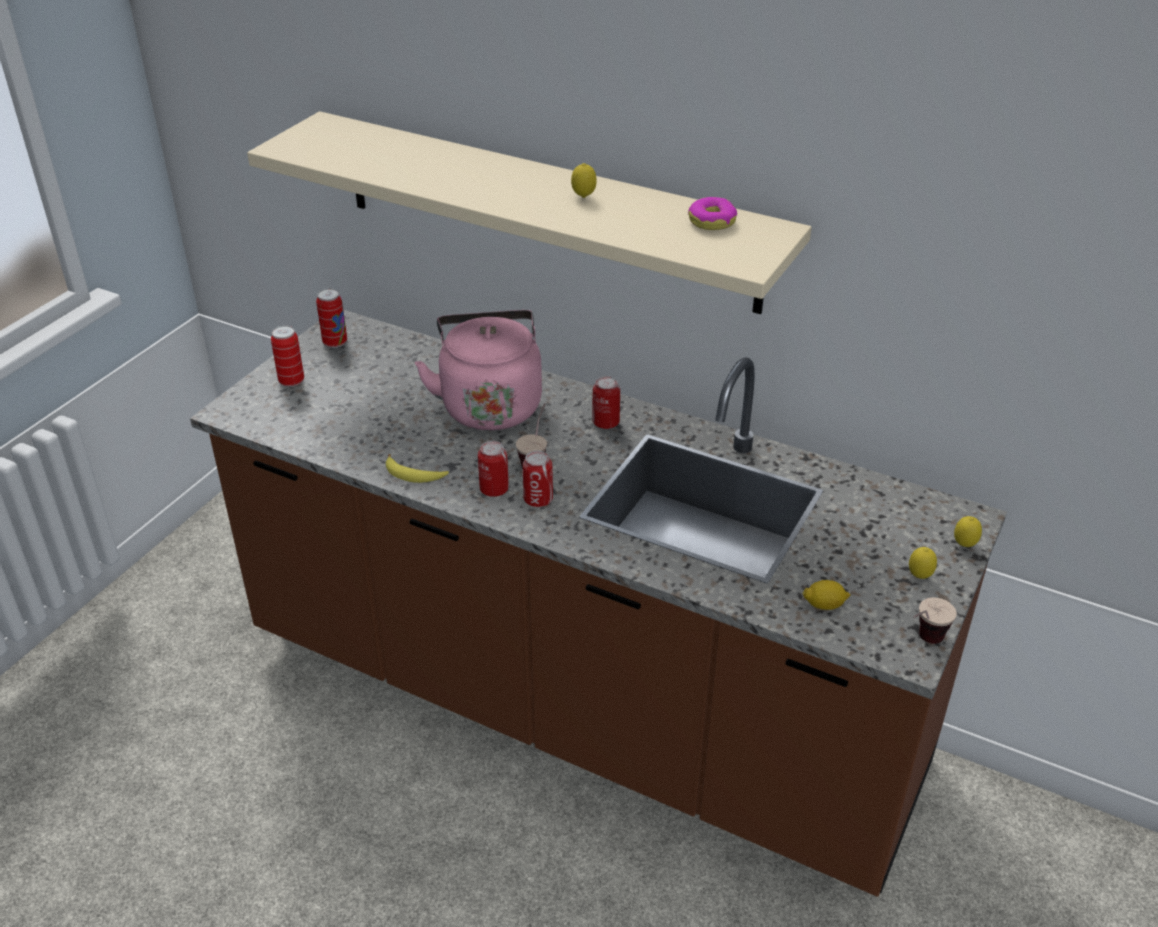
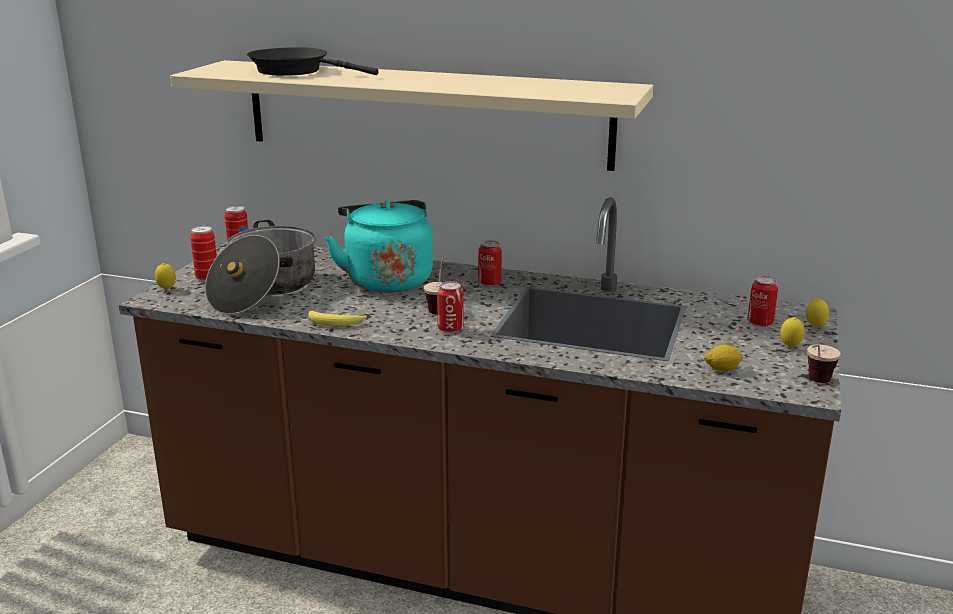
camera: 10 degrees left, 15 degrees down
(349, 408) = (264, 289): none -> cooking pot
(393, 153) = (296, 71): none -> black frying pan
(490, 405) = (387, 279): pink kettle -> turquoise kettle
(494, 489) = (409, 326): can -> can (760, 323)
(583, 197) = (465, 80): lemon -> lemon (167, 289)
(712, 221) = (574, 85): donut -> none

